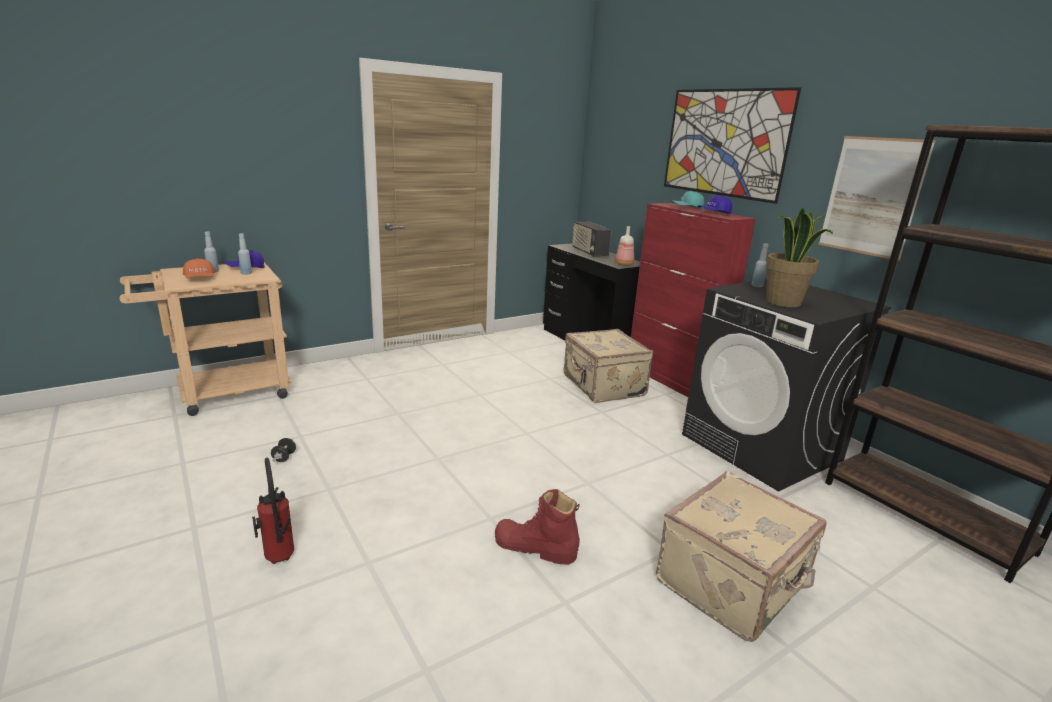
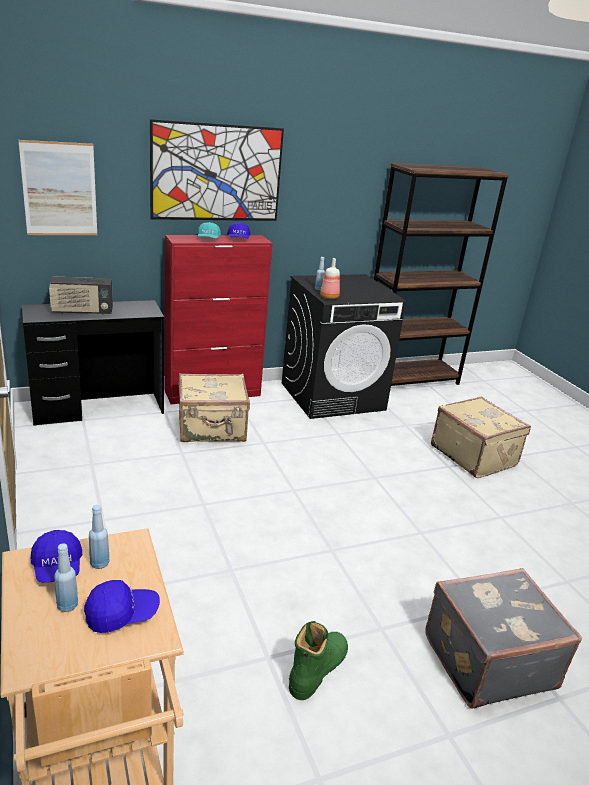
camera: 80 degrees left, 5 degrees up
(200, 279) = (122, 614): orange cap -> blue cap
(278, 560) = (486, 660): fire extinguisher -> grey suitcase
(284, 457) = (317, 669): black dumbbell -> green boot
(535, 547) = (452, 518): red boot -> none
(624, 264) = (147, 310): bottle -> bottle (328, 297)
(783, 303) = (362, 295): potted plant -> none
(872, 197) = (342, 207): picture -> picture (59, 189)

